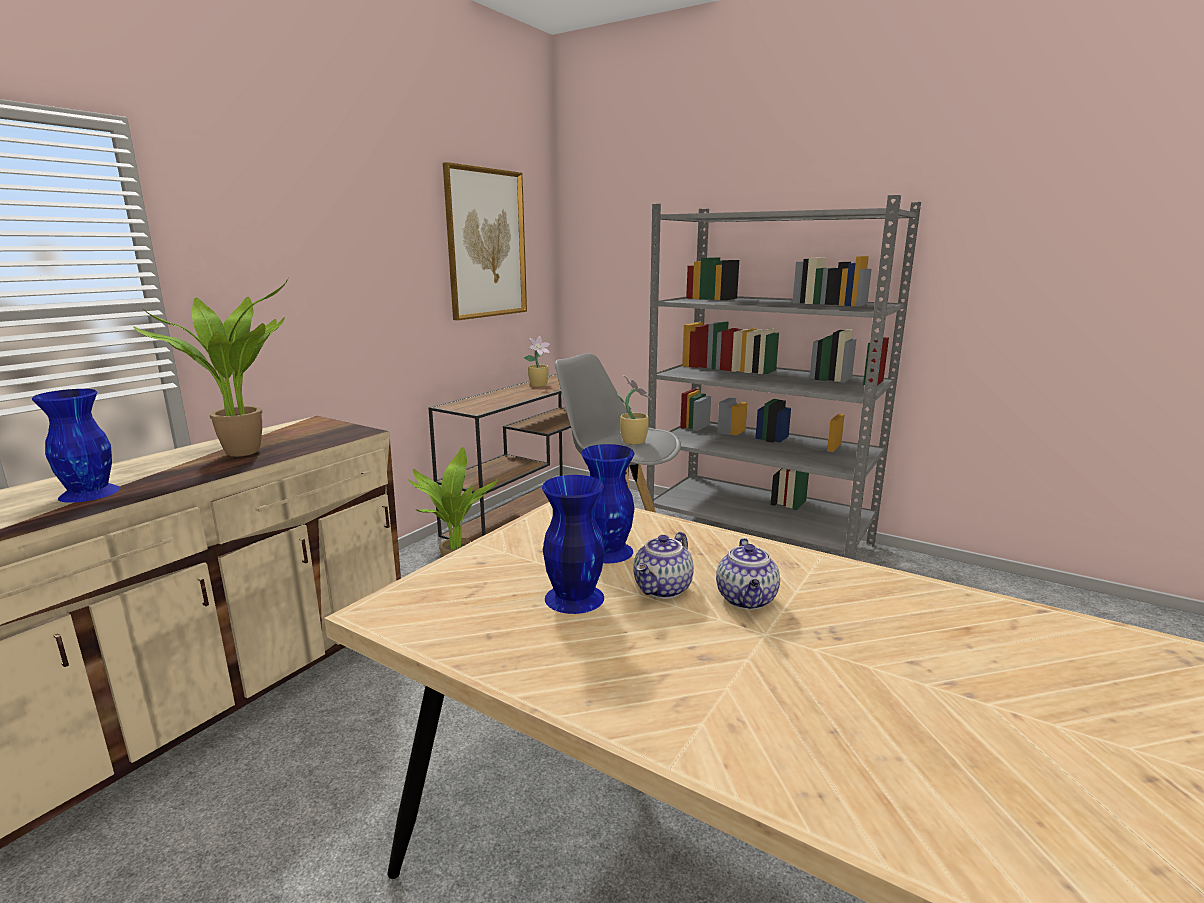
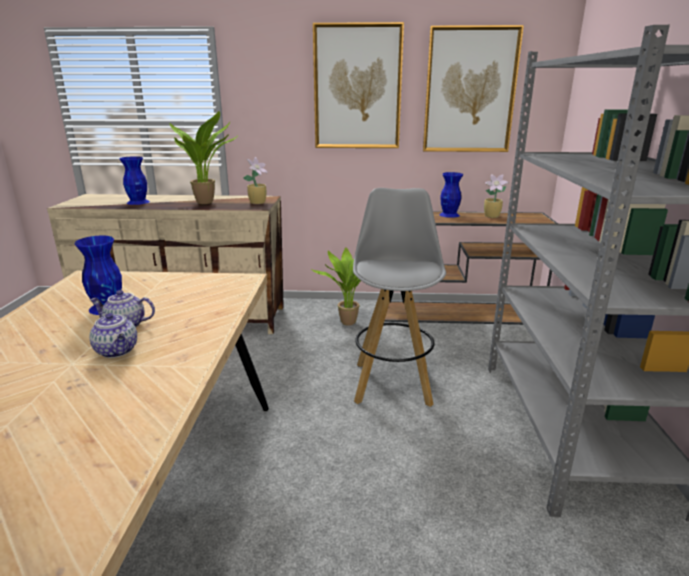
camera: 60 degrees right, 5 degrees up
(374, 239) = (357, 88): none -> picture
(608, 551) = (174, 302): blue vase -> blue vase (449, 215)
(633, 441) = (400, 268): potted plant -> potted plant (258, 202)
(747, 600) = (117, 351): teapot -> teapot turned 105 degrees counterclockwise

